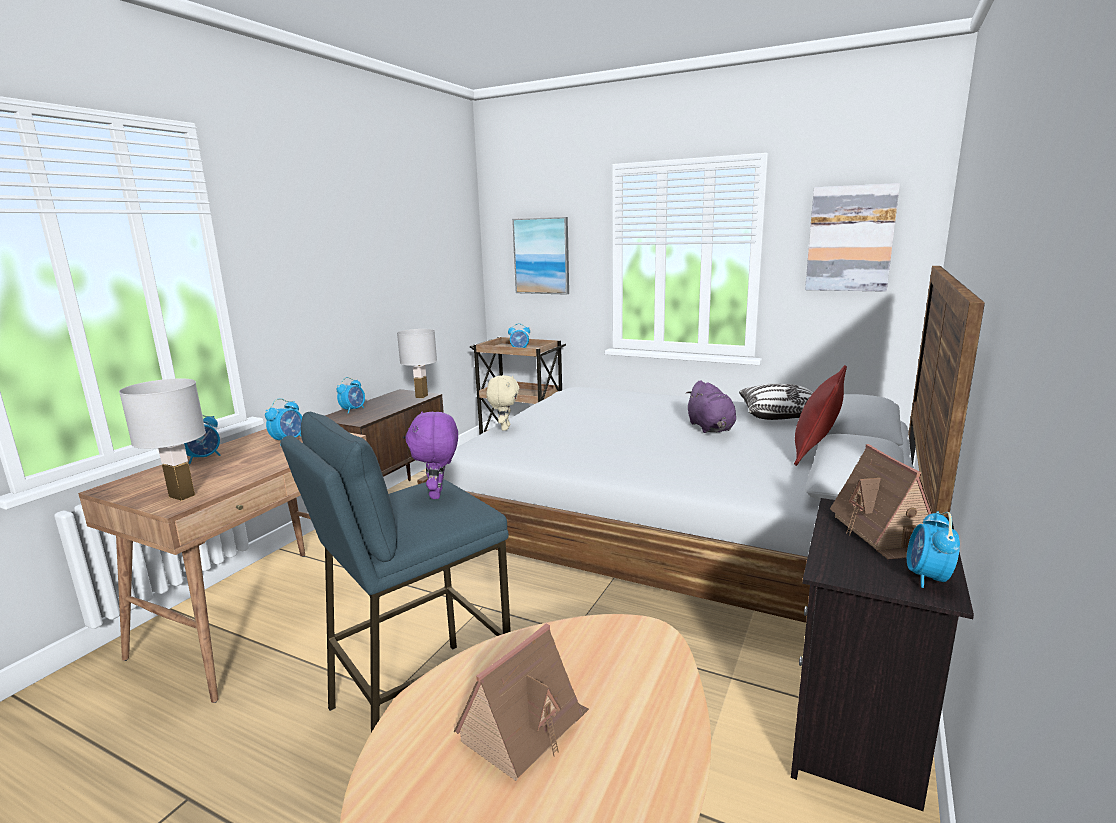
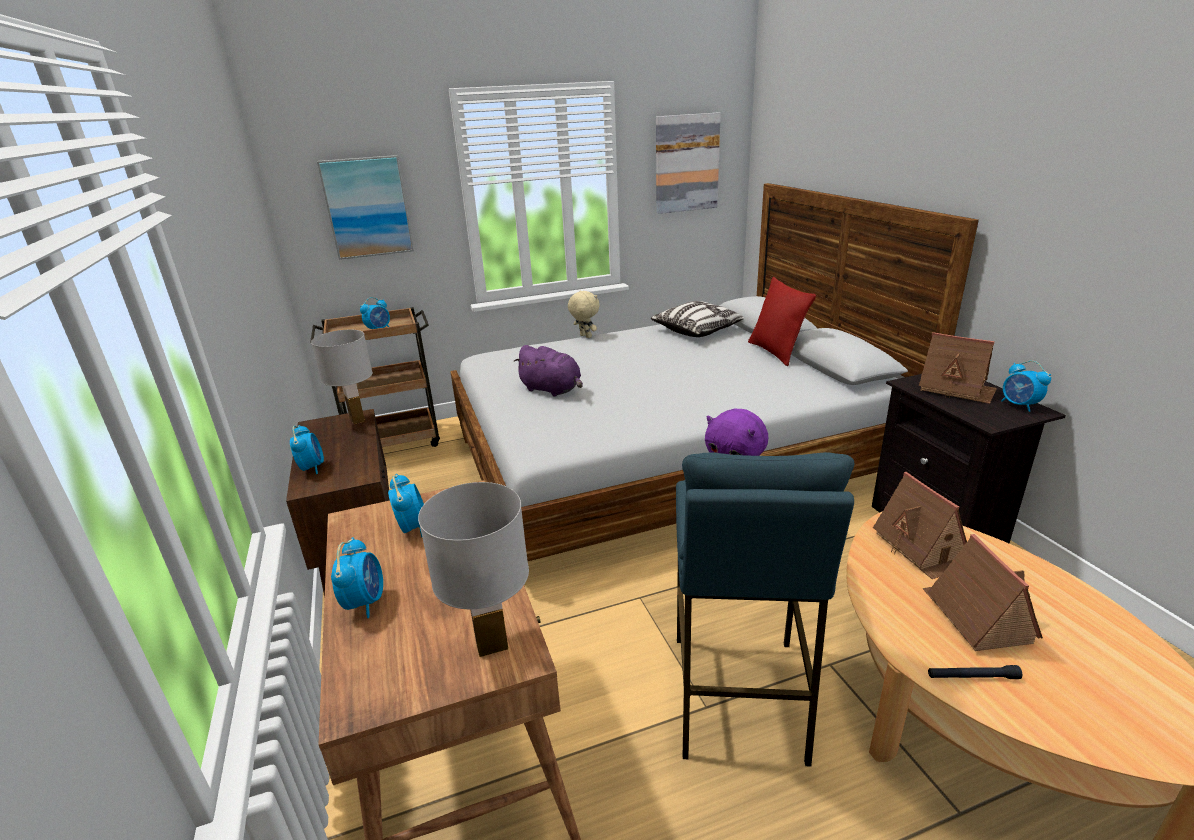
camera: 45 degrees left, 10 degrees up
(416, 751) = (972, 677): none -> black flashlight
(504, 428) = (521, 419): beige plush toy -> beige plush toy (585, 336)
(610, 659) = (922, 548): none -> toy house
(711, 428) = (679, 357): purple plush toy -> purple plush toy (552, 390)

